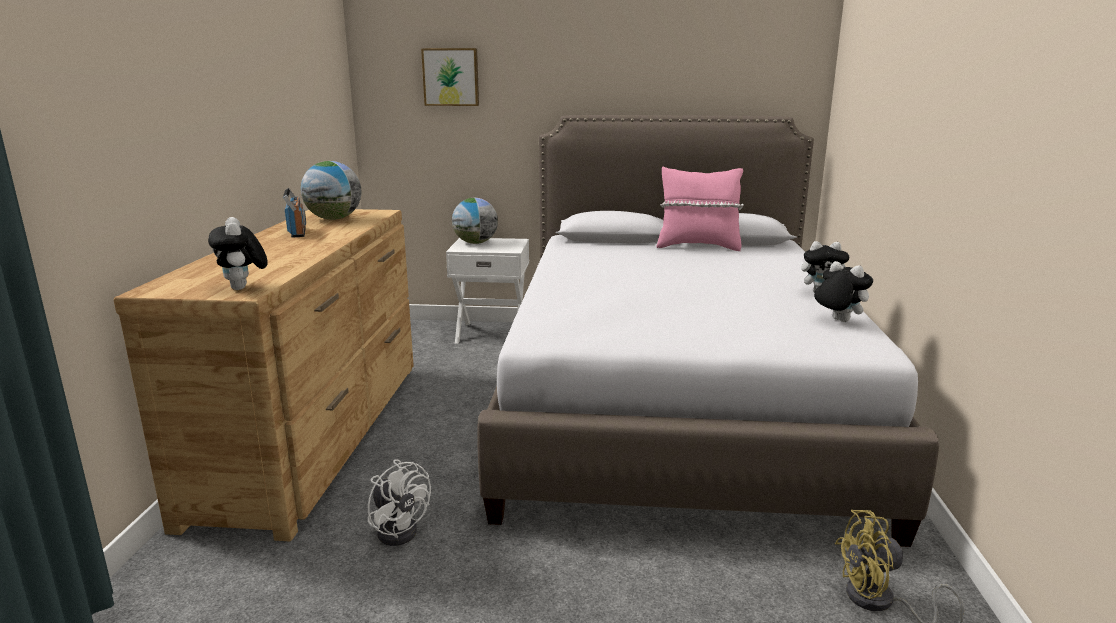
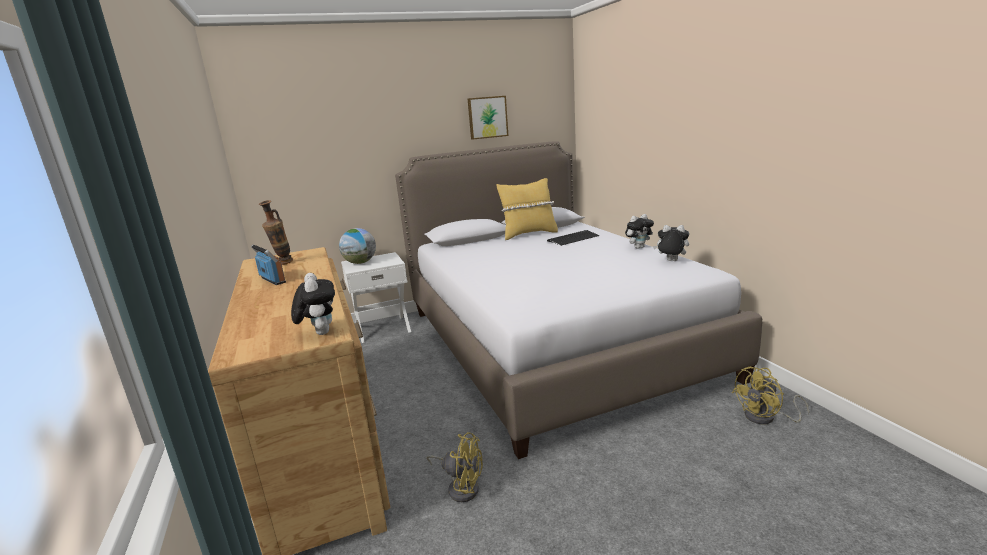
camera: 25 degrees left, 0 degrees up
(243, 288) = (319, 333): plush toy -> plush toy turned 150 degrees counterclockwise
(334, 219) = (283, 264): globe -> vase
(399, 529) = (461, 487): white fan -> yellow fan
(451, 77) = (315, 137): picture -> picture (487, 117)
(698, 246) = (528, 234): pink pillow -> yellow pillow
(747, 263) = (573, 239): none -> keyboard

